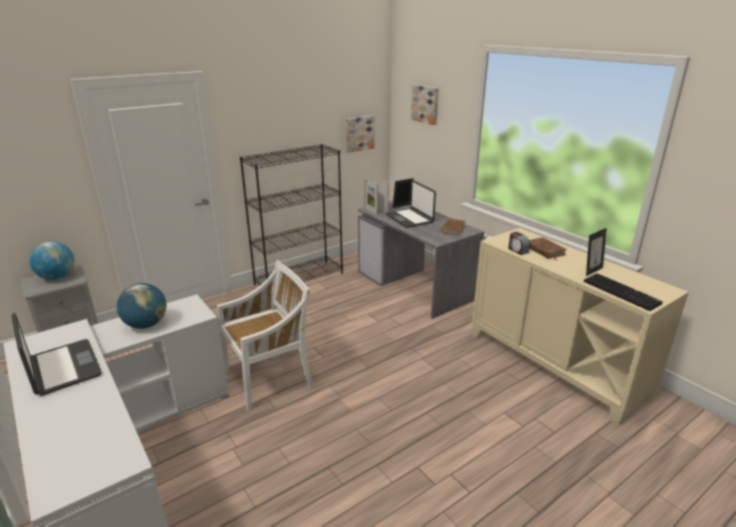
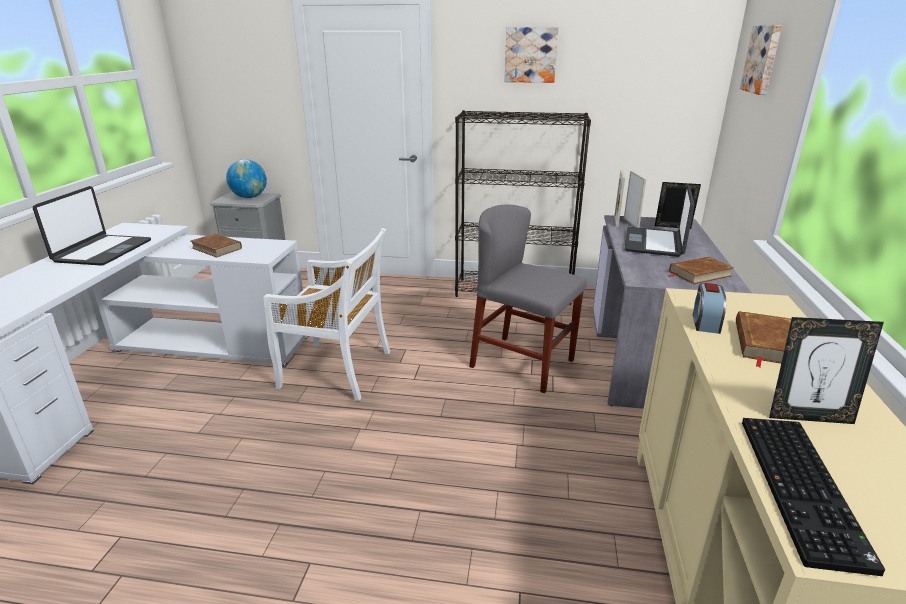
camera: 45 degrees right, 0 degrees up
(146, 324) = (217, 248): globe -> brown book
(359, 133) = (659, 107): picture -> picture (530, 55)
(366, 318) = (522, 363): none -> grey chair

